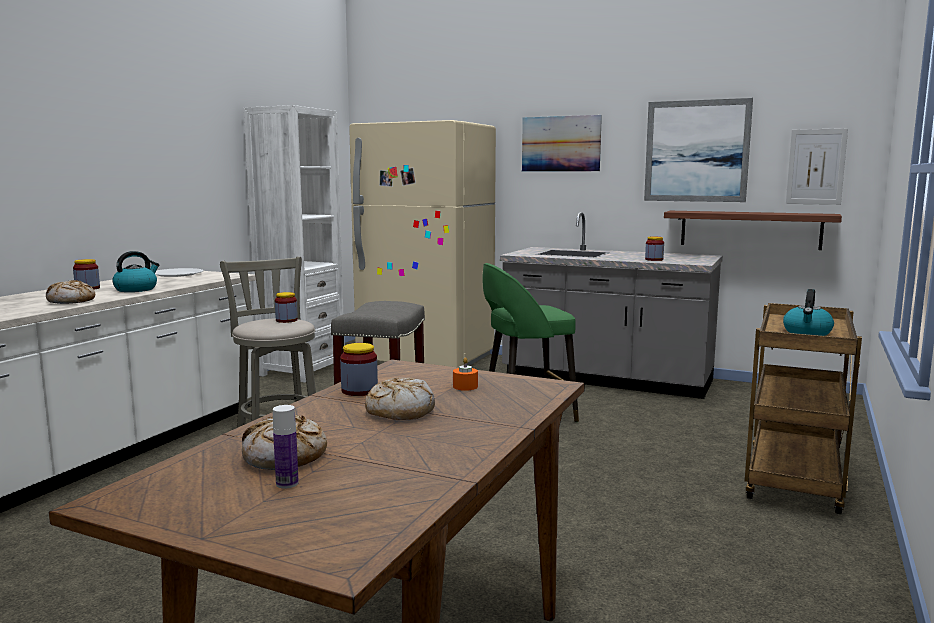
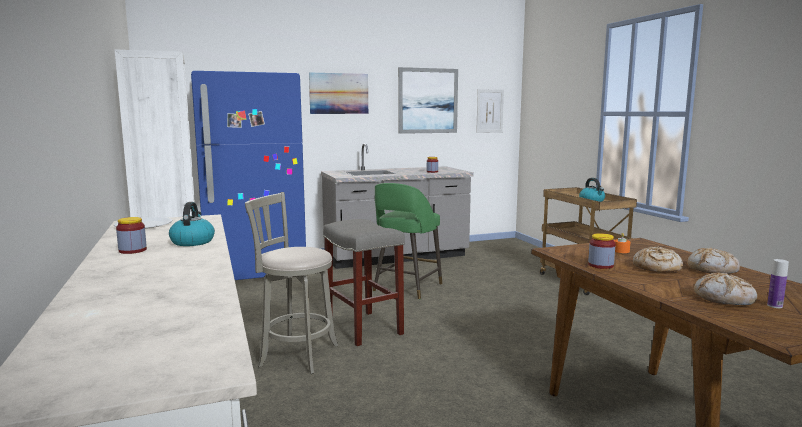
camera: 45 degrees left, 0 degrees up
(71, 301) = (195, 261): bread -> bread (712, 269)
(286, 320) = (298, 248): jar -> none
(426, 359) = (254, 272): beige fridge -> blue fridge
(750, 229) = (459, 149): shelf -> none

